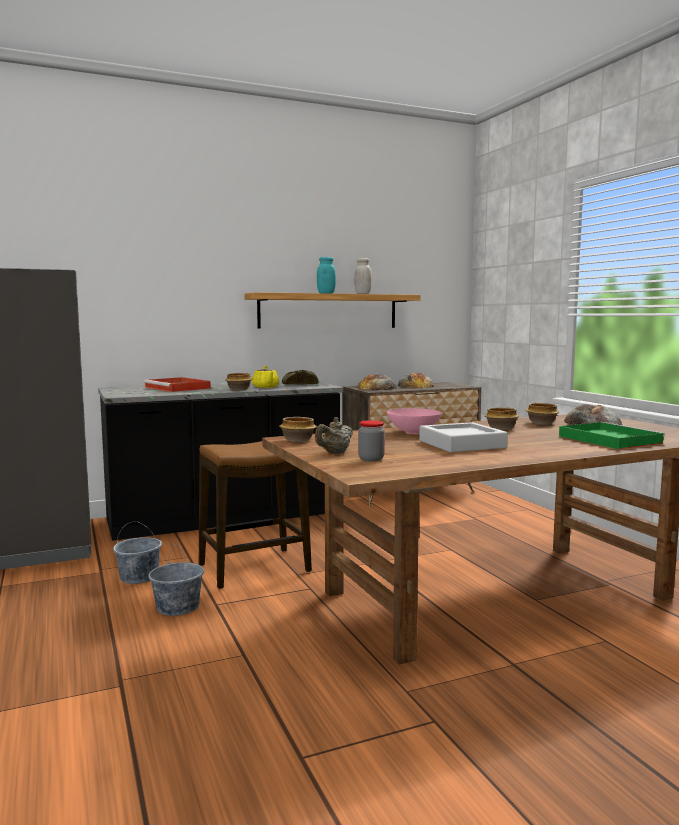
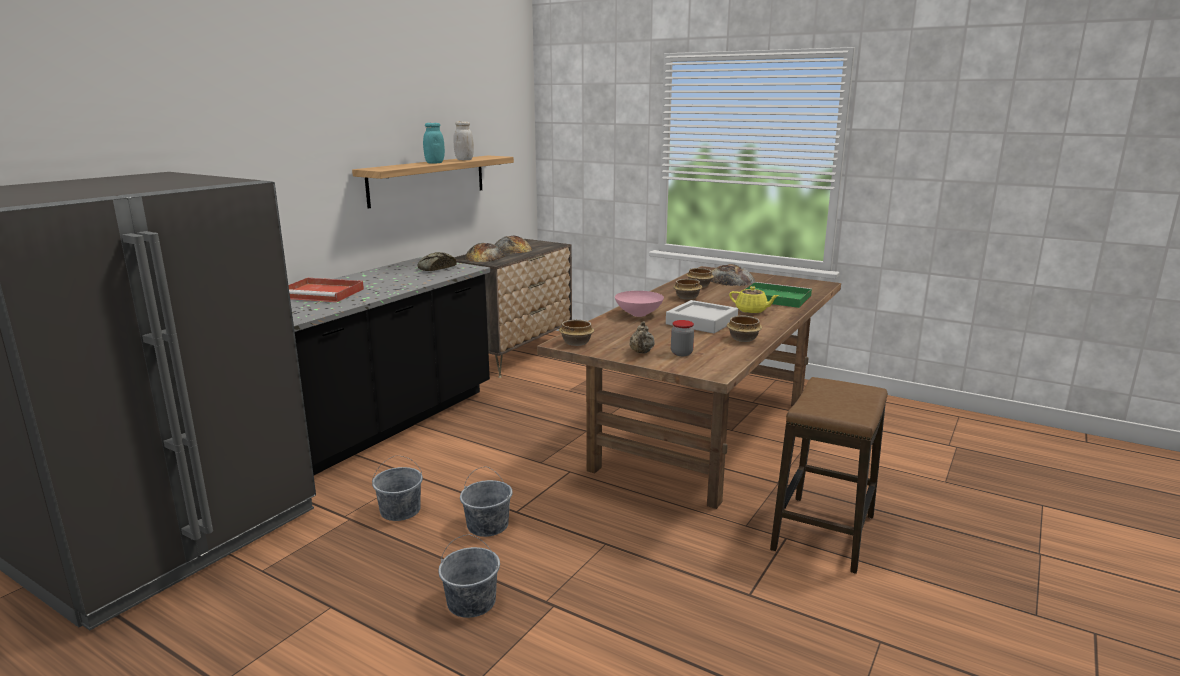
camera: 35 degrees left, 10 degrees up
(72, 657) = (471, 602): none -> grey bucket
(239, 389) = (402, 287): bowl -> bowl (744, 338)
(254, 568) = (495, 468): stool -> stool (823, 533)
(265, 387) = (417, 278): yellow teapot -> yellow teapot (752, 311)

